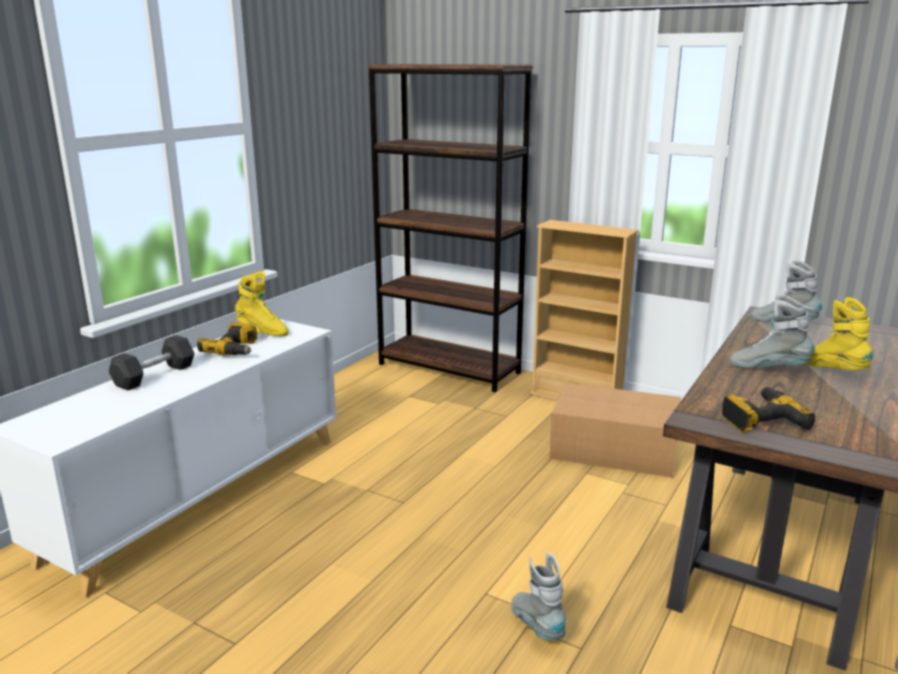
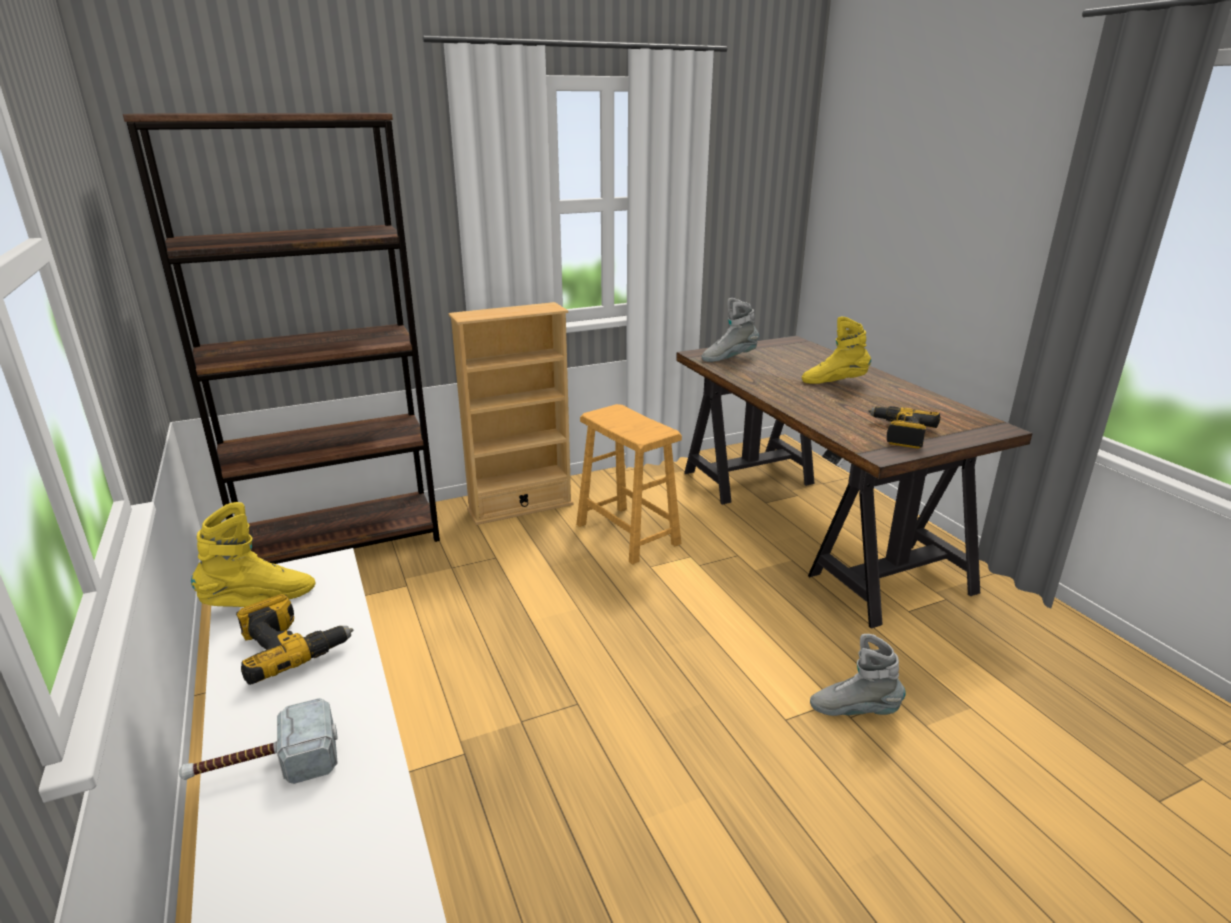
camera: 55 degrees left, 5 degrees up
(154, 375) = (264, 768): grey dumbbell -> hammer
(612, 448) = (627, 534): cardboard box -> brown stool
(768, 368) = (810, 396): grey boot -> none

